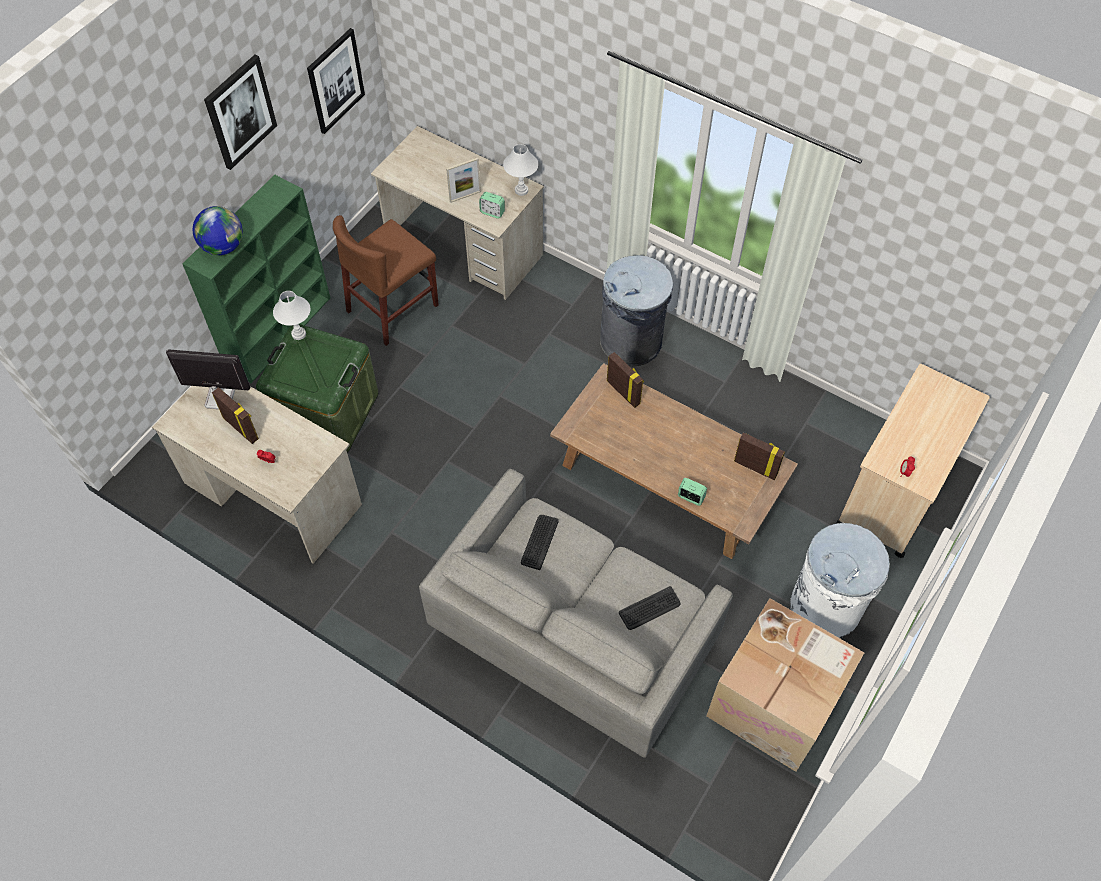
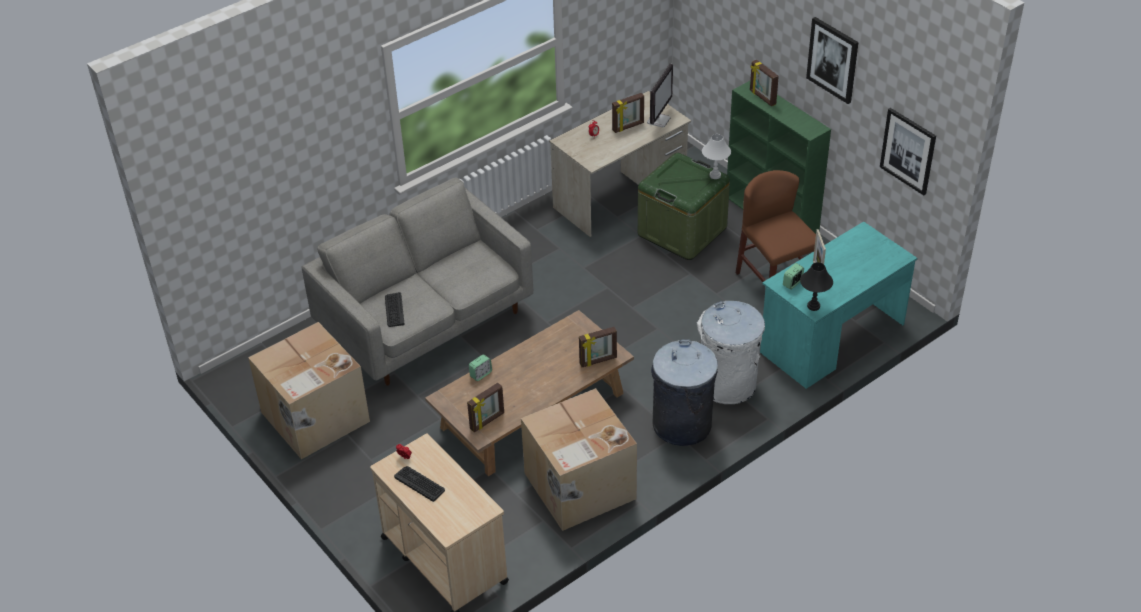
camera: 110 degrees right, 15 degrees down
(223, 246) = (762, 97): globe -> picture frame
(464, 247) = (832, 339): beige desk -> turquoise desk
(521, 190) = (813, 306): white table lamp -> black table lamp
(539, 542) = (477, 267): keyboard -> keyboard (420, 483)
(751, 405) = (579, 487): none -> cardboard box
(826, 606) = (369, 473): white trash can -> white trash can (727, 384)

